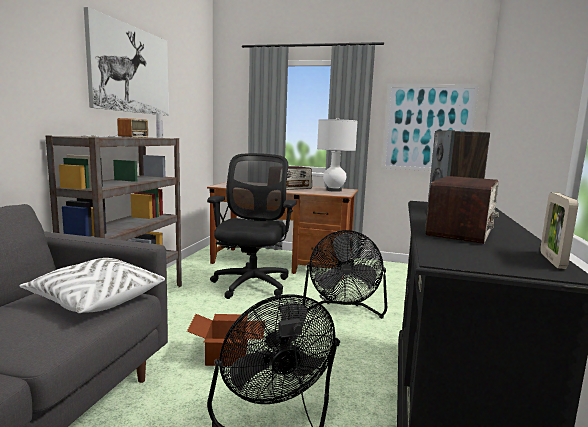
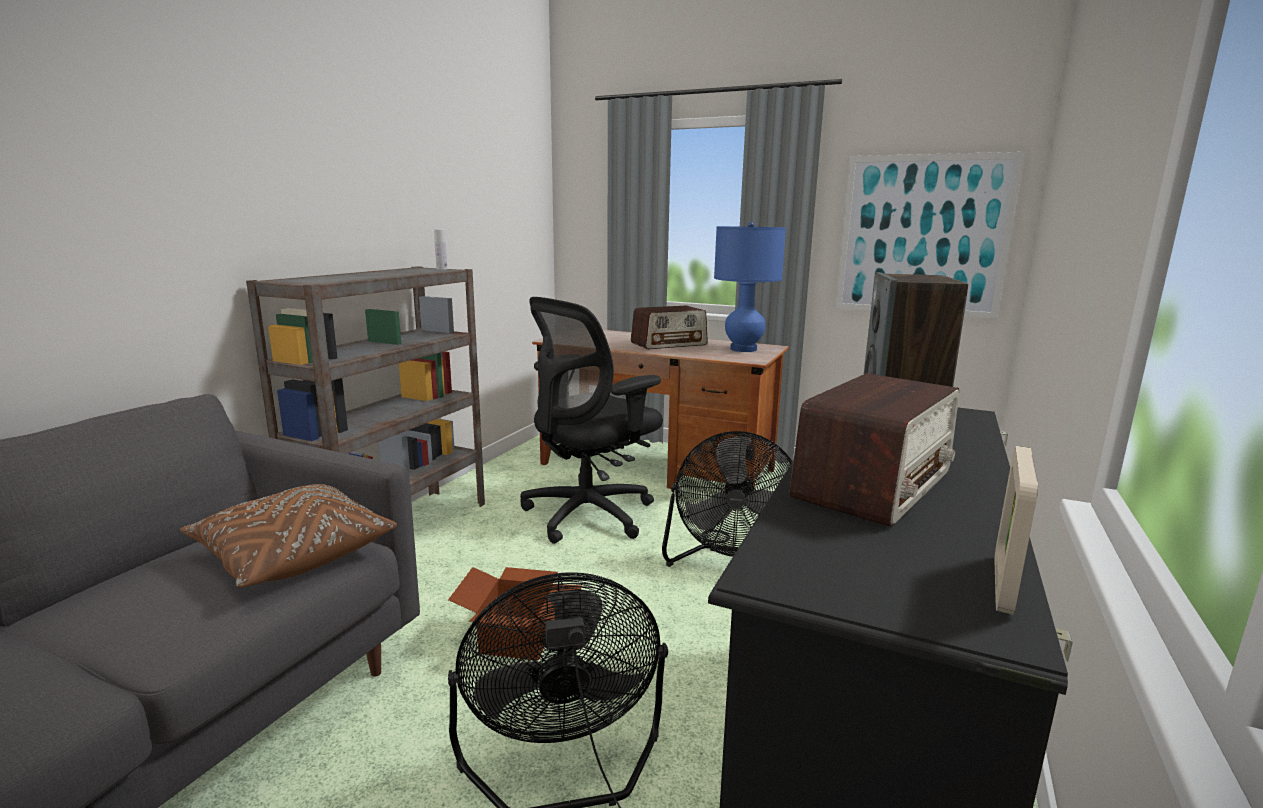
camera: 10 degrees right, 5 degrees up
(96, 300) = (292, 555): white pillow -> brown pillow
(113, 137) = (358, 275): radio -> none
(131, 70) = (395, 158): picture -> none
(251, 287) = (593, 511): black office chair -> black office chair turned 150 degrees counterclockwise
(334, 190) = (743, 349): white table lamp -> blue table lamp

